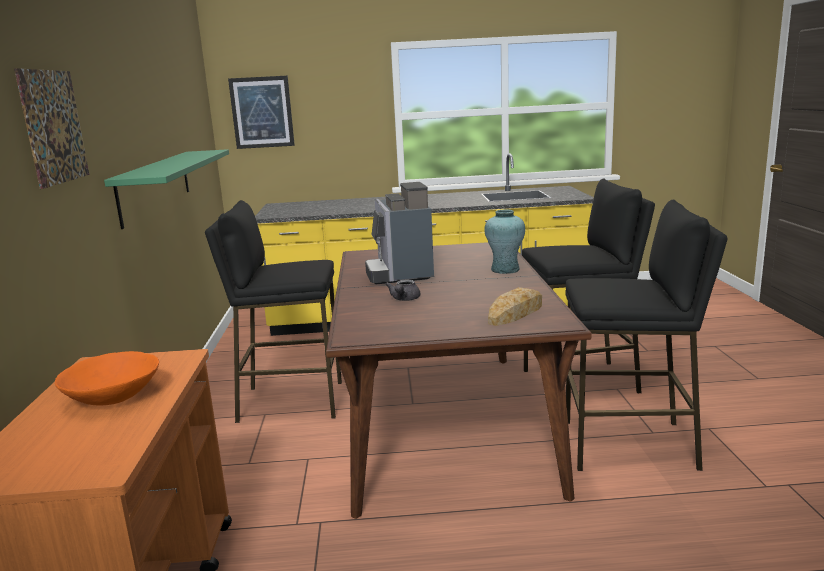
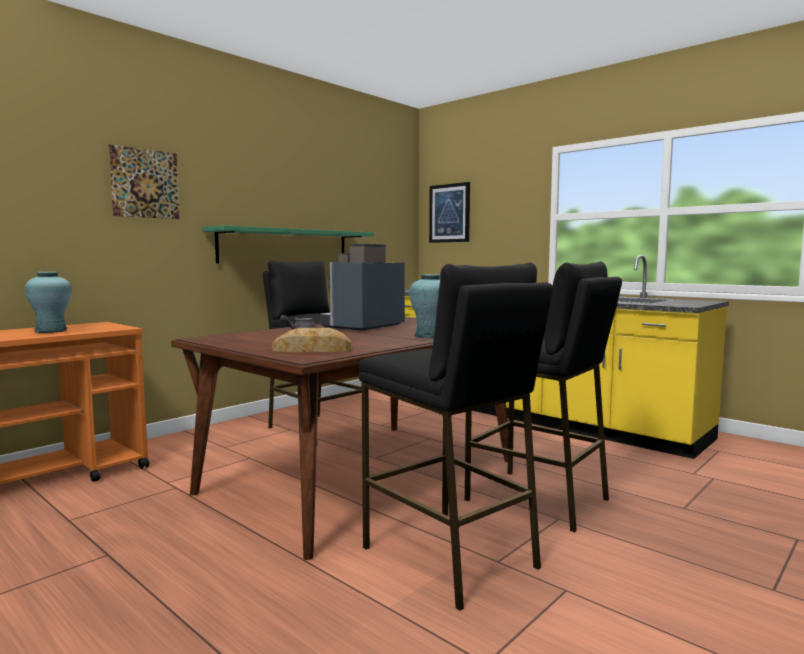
camera: 45 degrees right, 10 degrees down
(114, 397) = (51, 331): orange bowl -> turquoise vase

